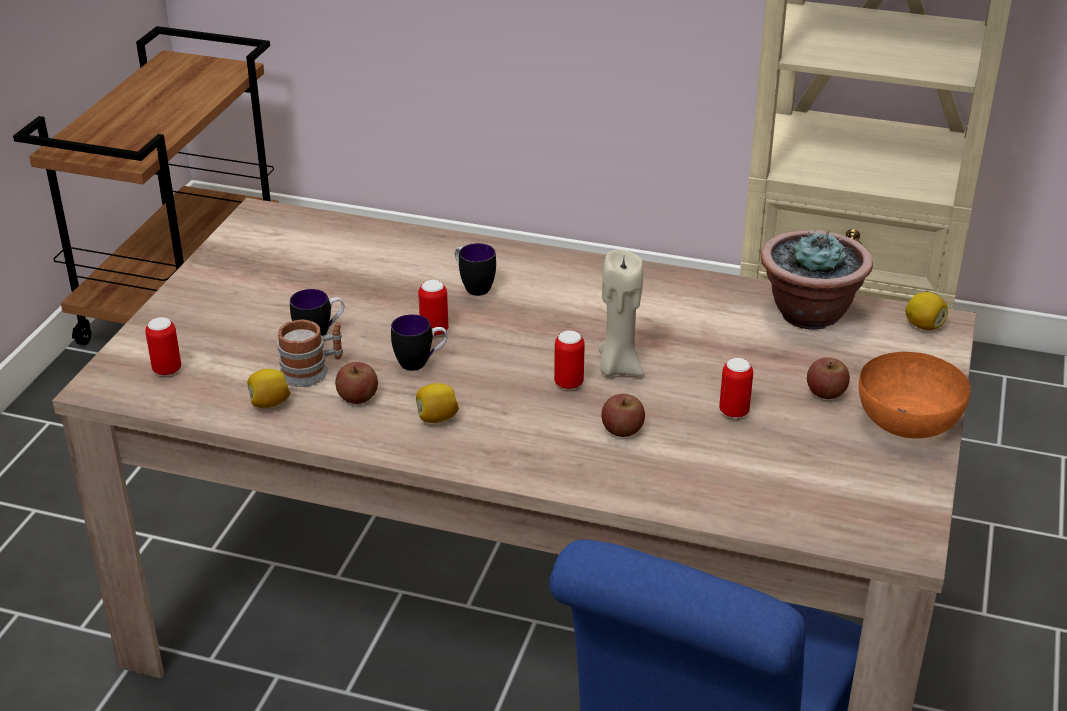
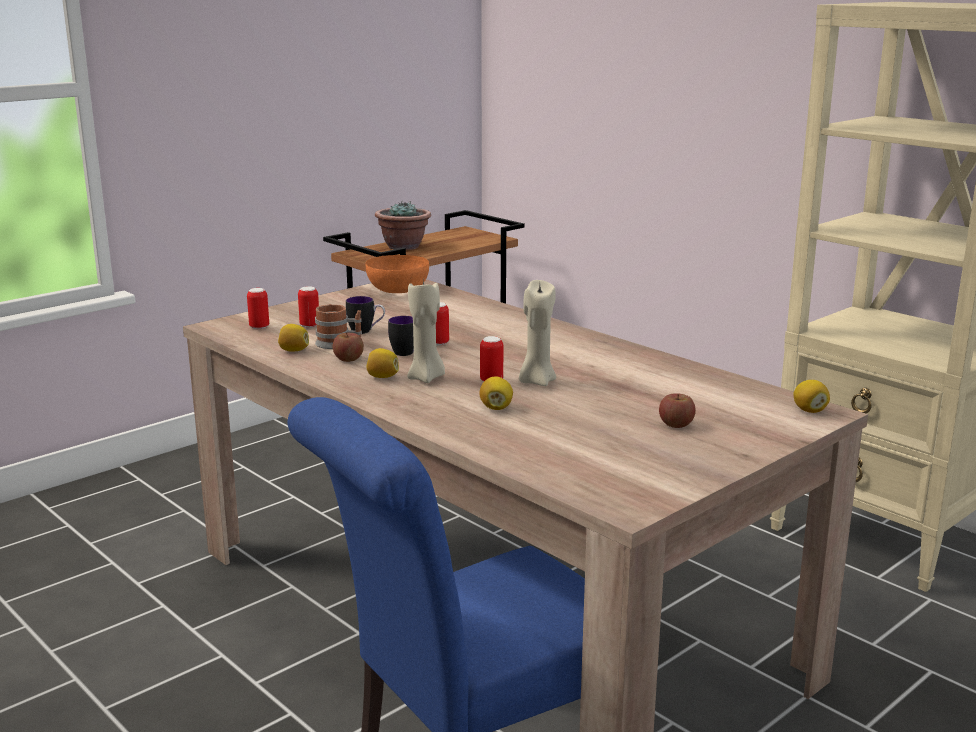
camera: 30 degrees right, 15 degrees down
(473, 286) = (493, 330): mug -> none
(490, 402) = (426, 378): none -> beige candle
(622, 430) = (496, 408): apple -> lemon
(734, 412) = (590, 417): can -> can (309, 325)
(809, 313) = (720, 386): potted plant -> potted plant (403, 246)
(907, 422) = (722, 452): orange bowl -> orange bowl (397, 290)

